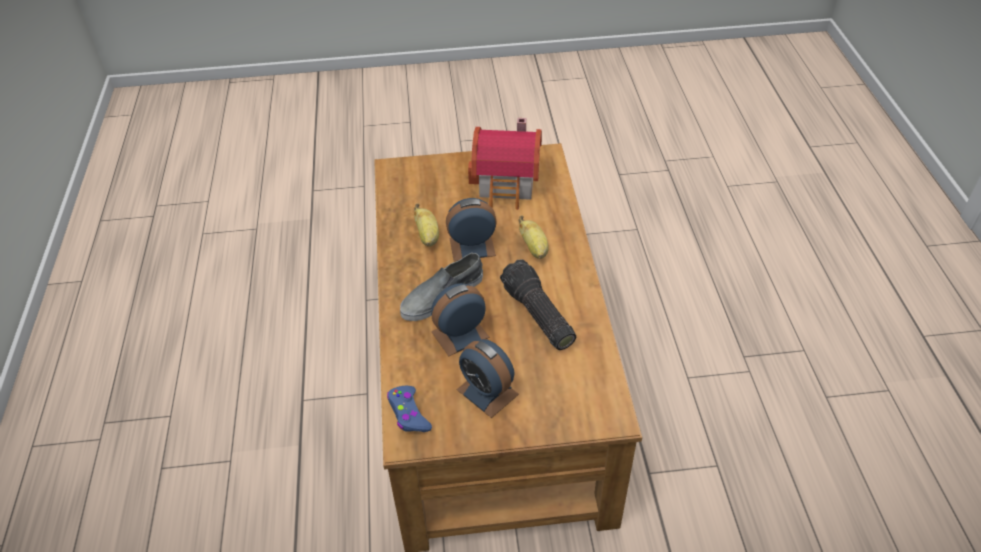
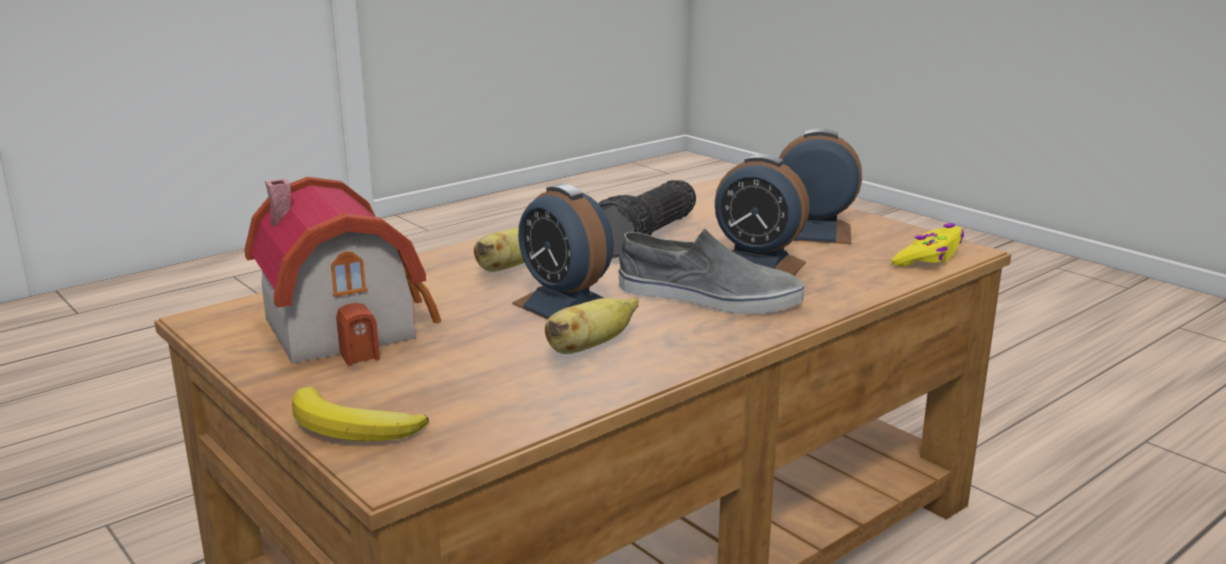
camera: 125 degrees left, 25 degrees down
(408, 414) = (928, 258): blue game controller -> yellow game controller
(423, 166) = (353, 428): none -> banana
(487, 392) = (813, 232): alarm clock -> alarm clock turned 90 degrees counterclockwise

